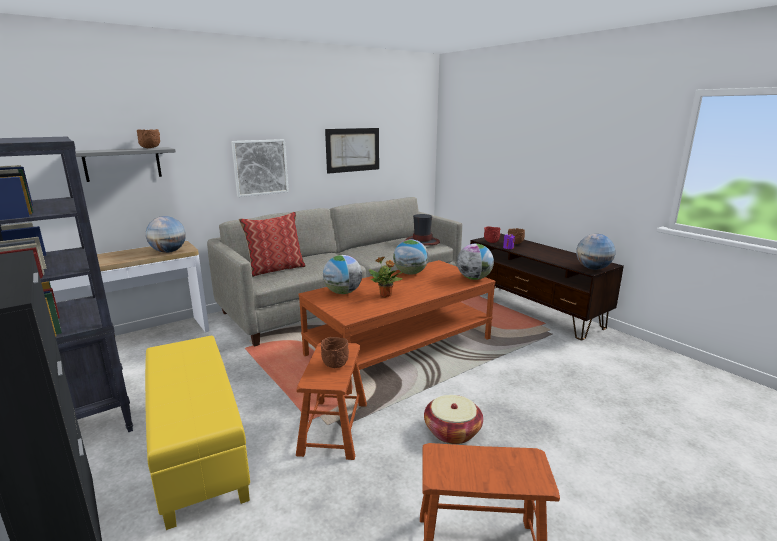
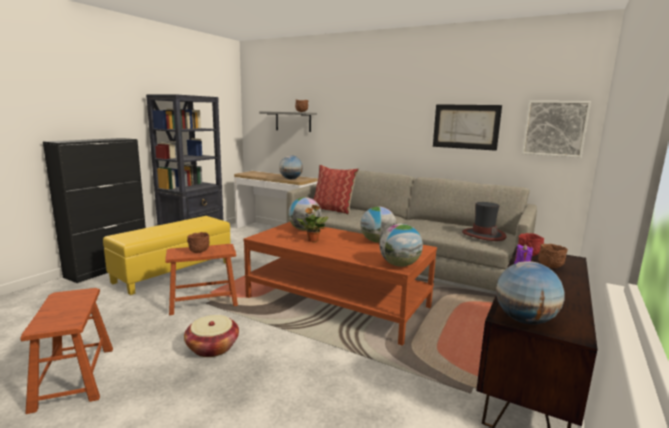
camera: 65 degrees right, 5 degrees down
(260, 167) = (373, 133): picture -> picture (554, 128)

